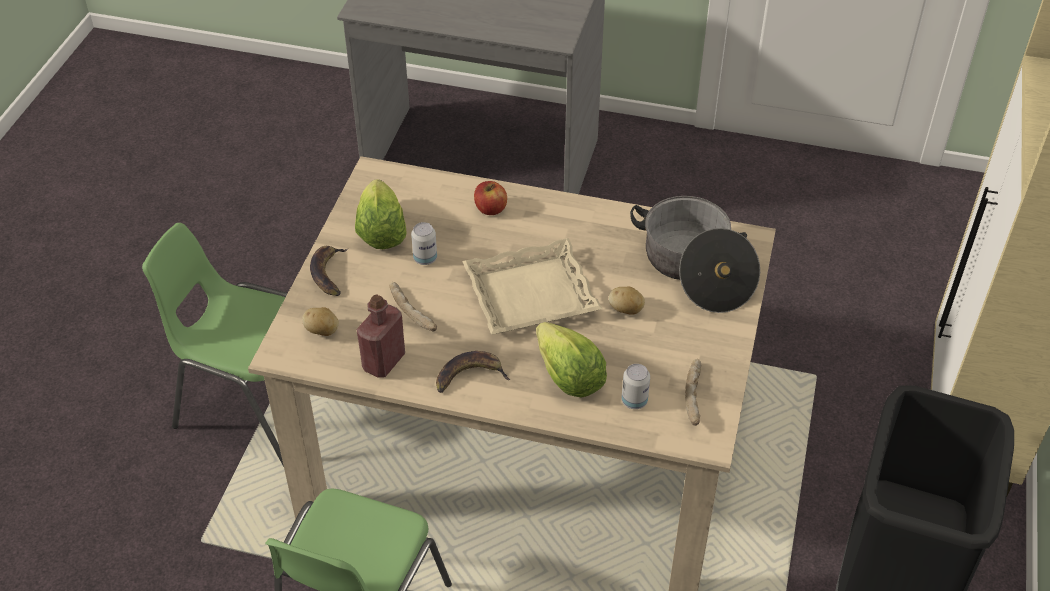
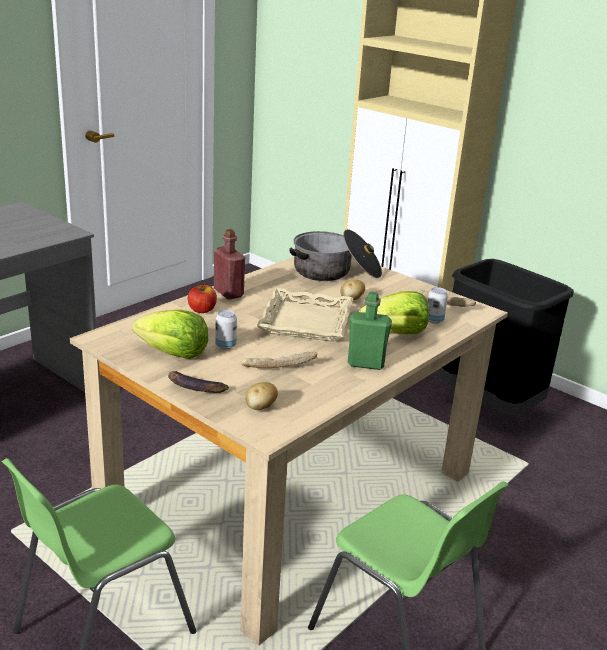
camera: 65 degrees left, 20 degrees down
(384, 362) = (321, 391): red bottle -> red bottle (228, 293)
(470, 376) = (366, 363): banana -> green bottle

